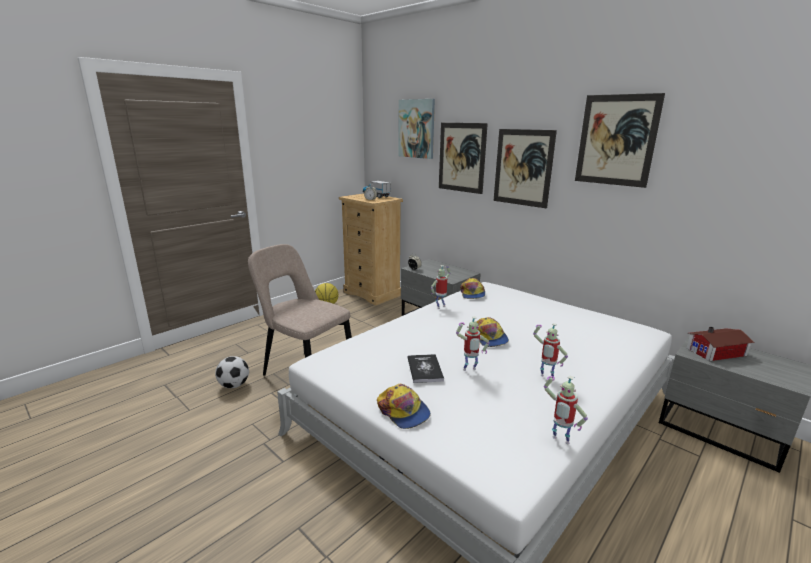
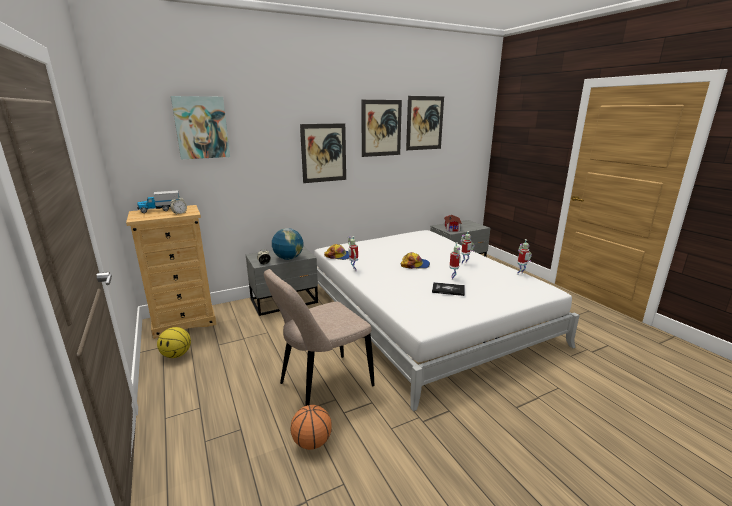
camera: 70 degrees left, 0 degrees up
(234, 385) = (312, 442): football -> basketball
(403, 411) = (494, 304): cap -> none
(436, 274) = (288, 258): none -> globe
(461, 157) = (265, 151): picture -> picture (424, 123)

